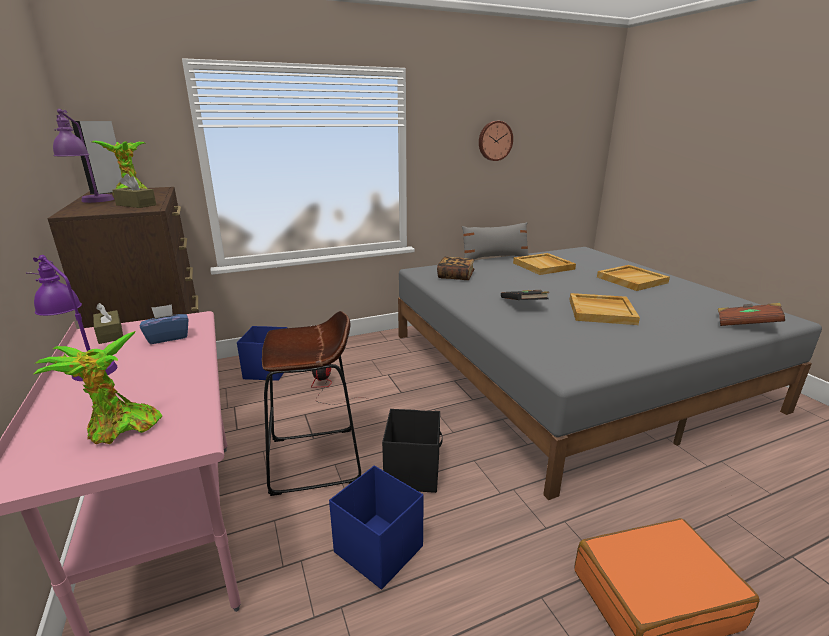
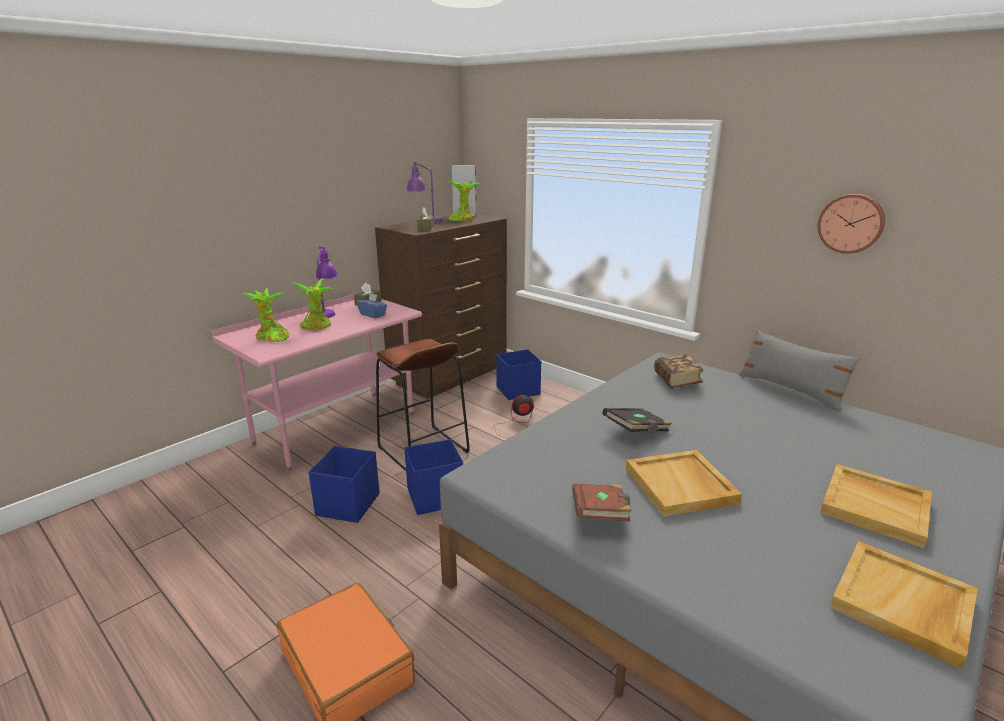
camera: 65 degrees right, 0 degrees up
(142, 382) = (317, 327): none -> potted plant
(413, 471) = (436, 497): black storage box -> blue storage box
(544, 266) = (815, 427): beige tray -> beige tray (903, 604)
(746, 325) = (795, 634): brown book -> brown book (600, 514)

